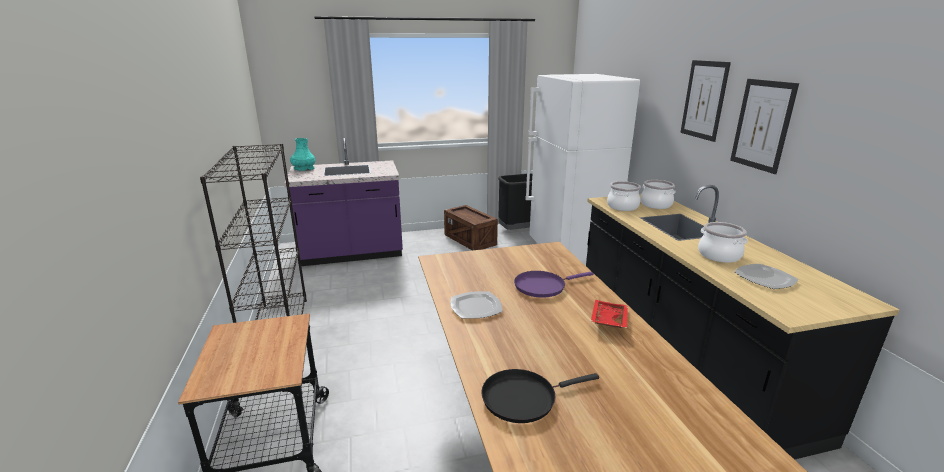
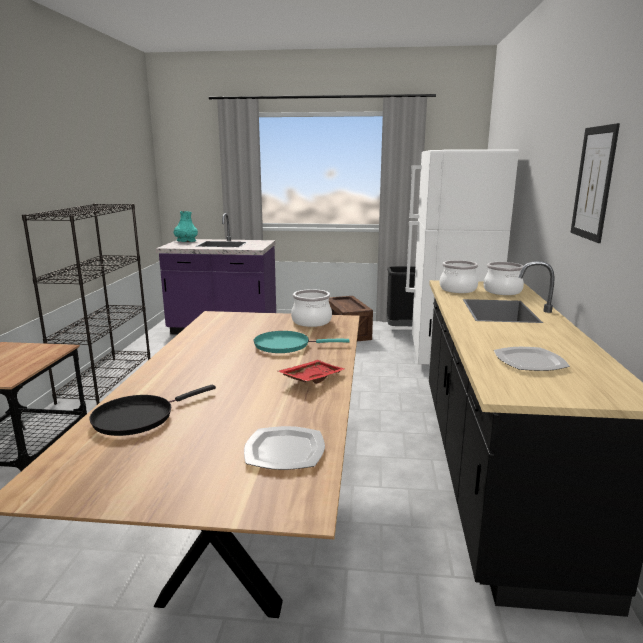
camera: 20 degrees right, 5 degrees down
(475, 307) = (197, 351): plate -> plate (284, 451)
(523, 398) = (138, 417): black frying pan -> black frying pan turned 45 degrees counterclockwise
(542, 286) = (286, 345): purple frying pan -> turquoise frying pan
(704, 100) = (558, 163): picture -> none
(719, 255) = (505, 337): cooking pot -> cooking pot (312, 321)

